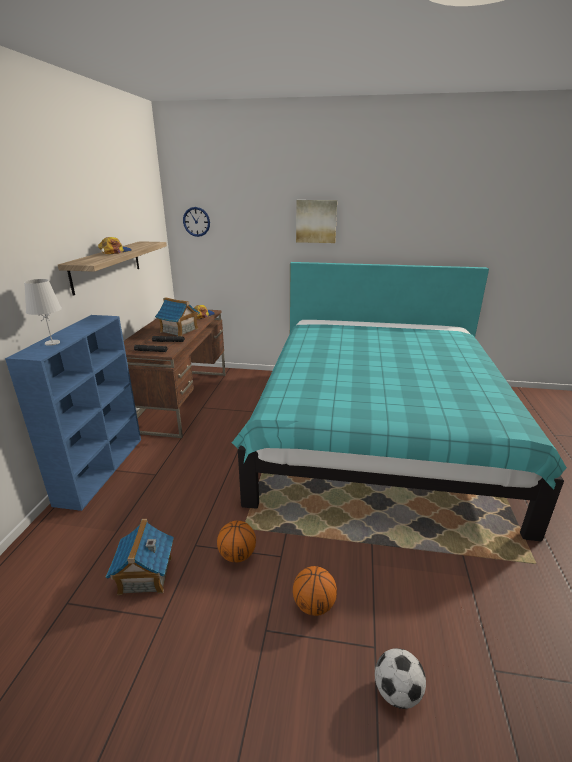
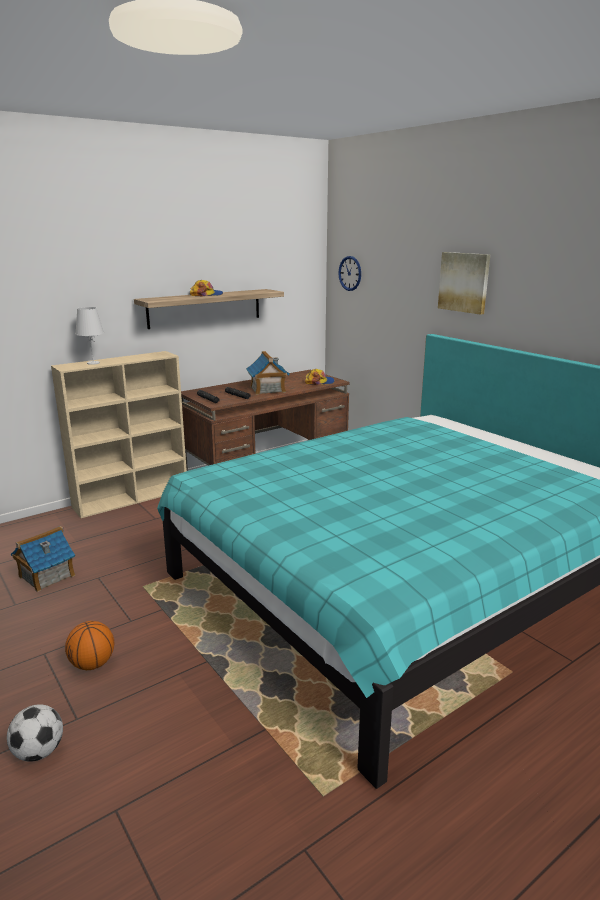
camera: 45 degrees right, 5 degrees down
(101, 468) = (132, 498): blue bookcase -> beige bookcase
(237, 555) = (108, 600): basketball -> none

